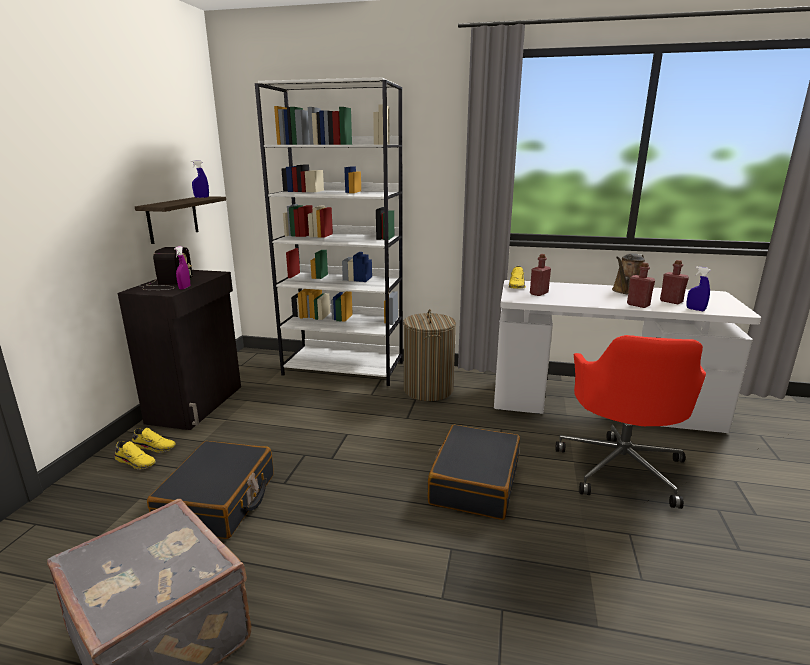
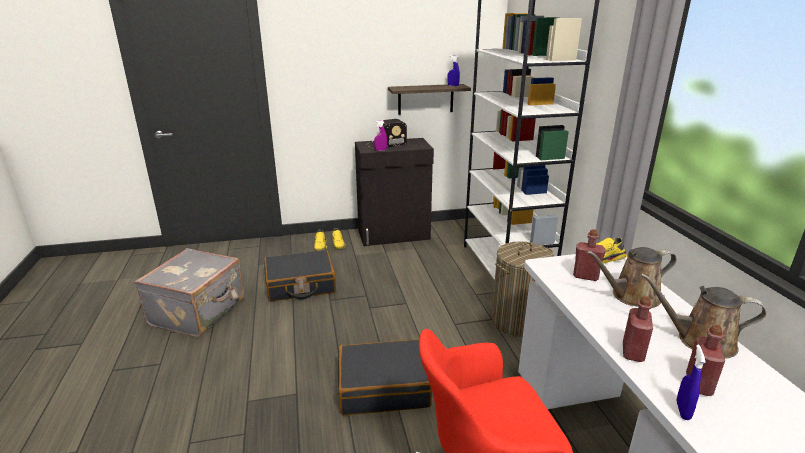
camera: 65 degrees right, 5 degrees up
(572, 291) = (631, 296): none -> brown watering can

